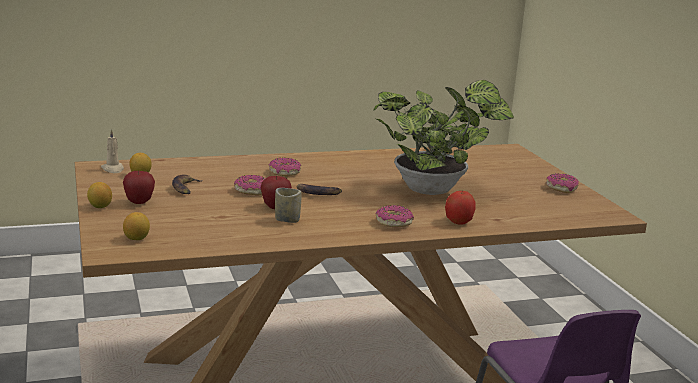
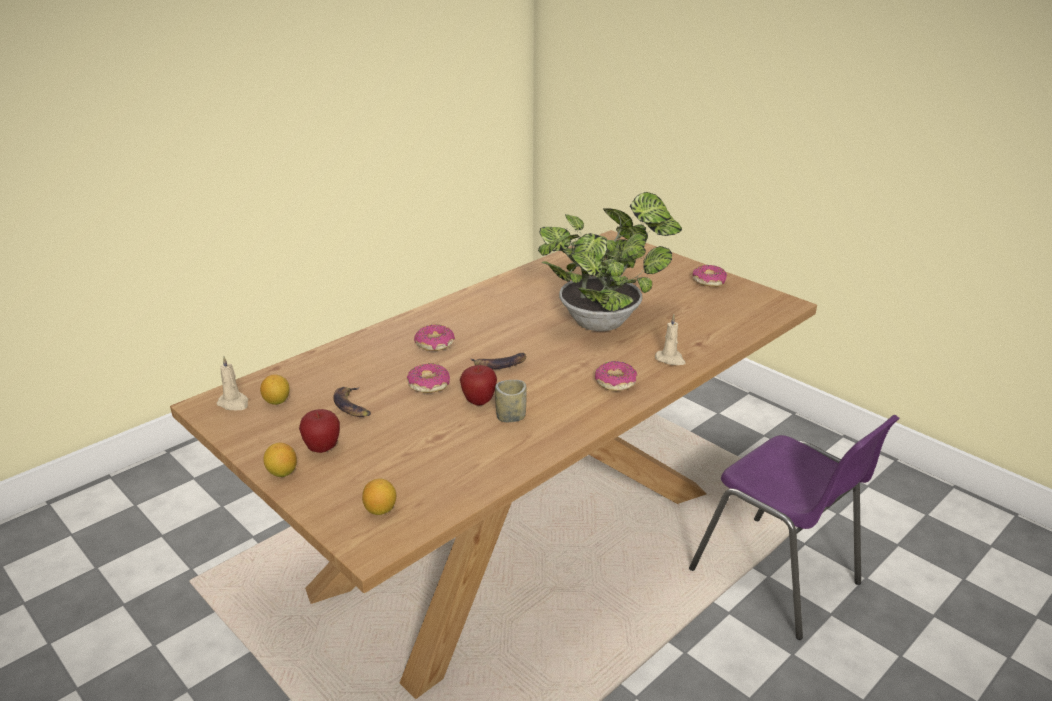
camera: 25 degrees left, 10 degrees up
(458, 222) = (670, 359): apple -> beige candle

